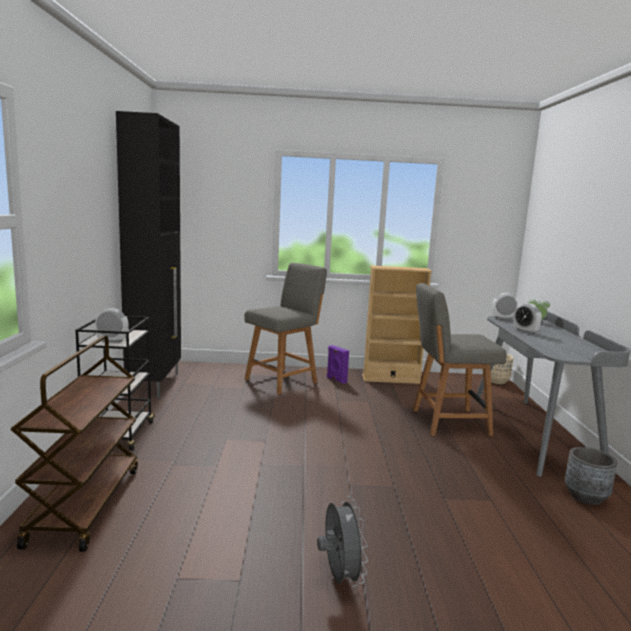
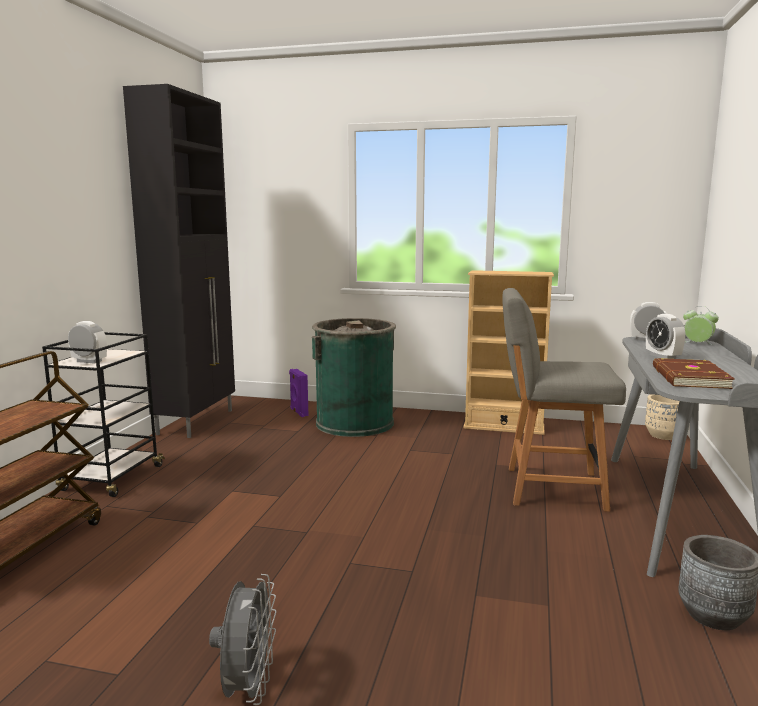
camera: 15 degrees right, 0 degrees up
(283, 380) = (355, 423): grey chair -> green trash can
(336, 380) = (425, 425): purple speaker -> purple speaker (298, 412)
(555, 347) = (688, 378): none -> brown book

